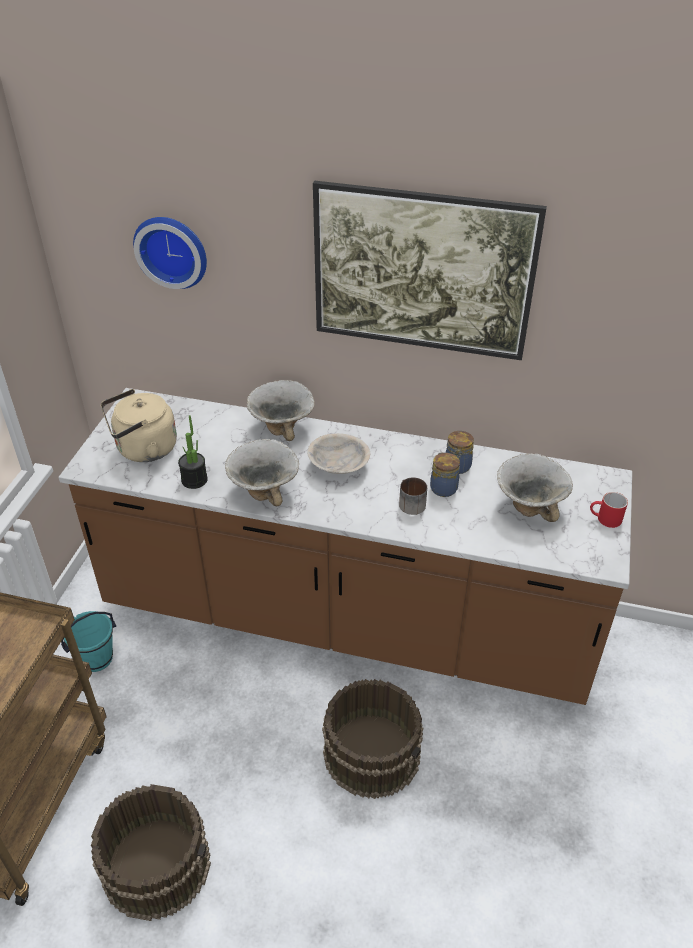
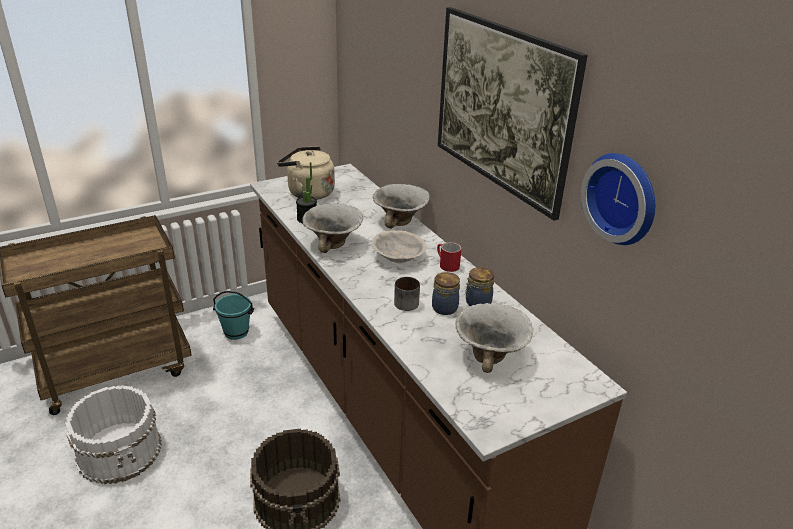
camera: 45 degrees right, 10 degrees down
(157, 864) = (120, 450): brown bucket -> white bucket
(172, 250) = (382, 56): wall clock -> wall clock (623, 197)
(604, 519) = (539, 404): red mug -> red mug (446, 265)

